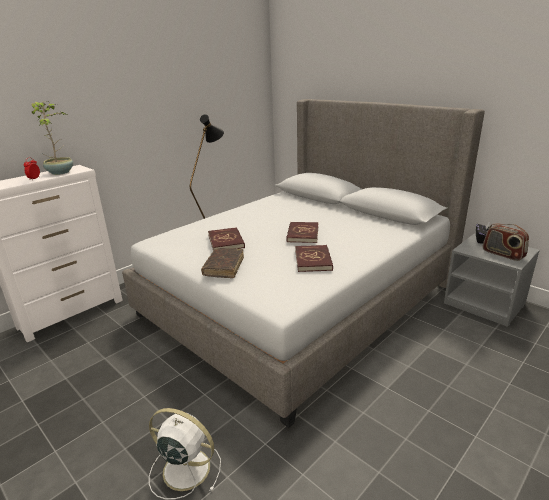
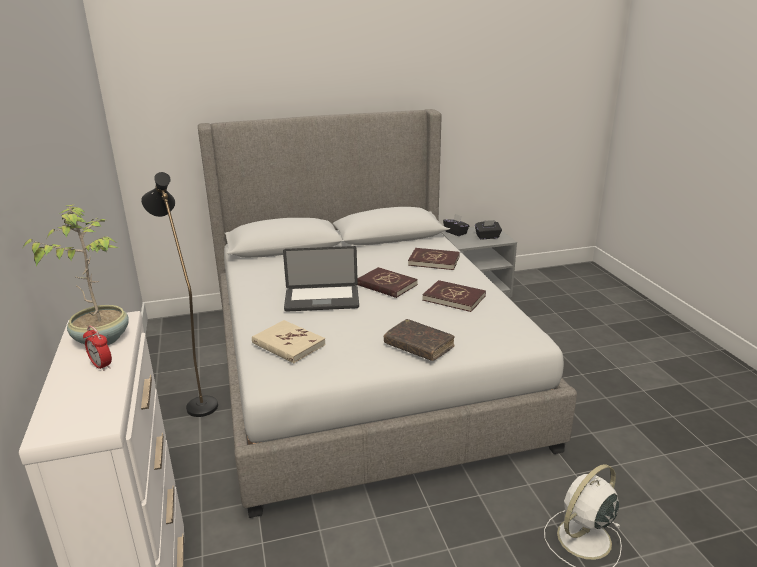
camera: 60 degrees left, 0 degrees up
(189, 232) = (288, 344): none -> beige book
(226, 241) = (354, 327): red book -> red book (434, 261)
(255, 224) = (322, 300): none -> laptop
(503, 254) = (487, 237): radio -> black tissue box

